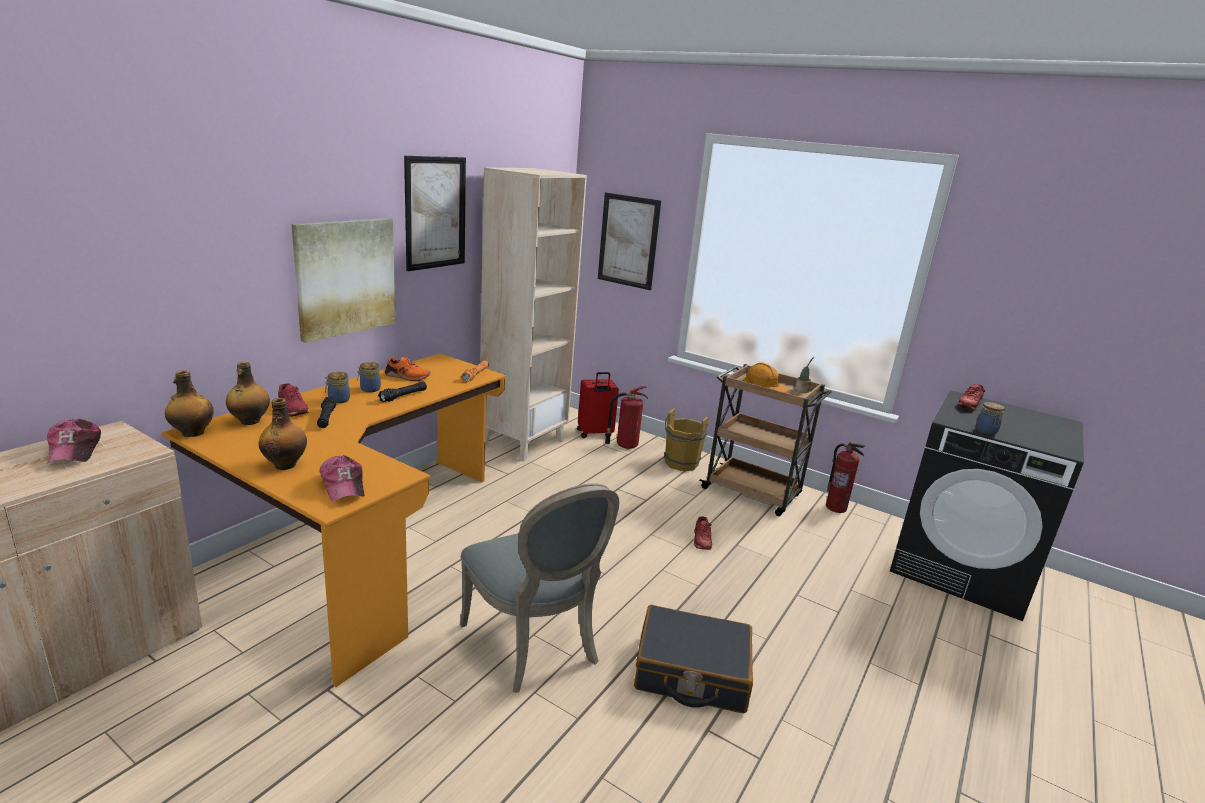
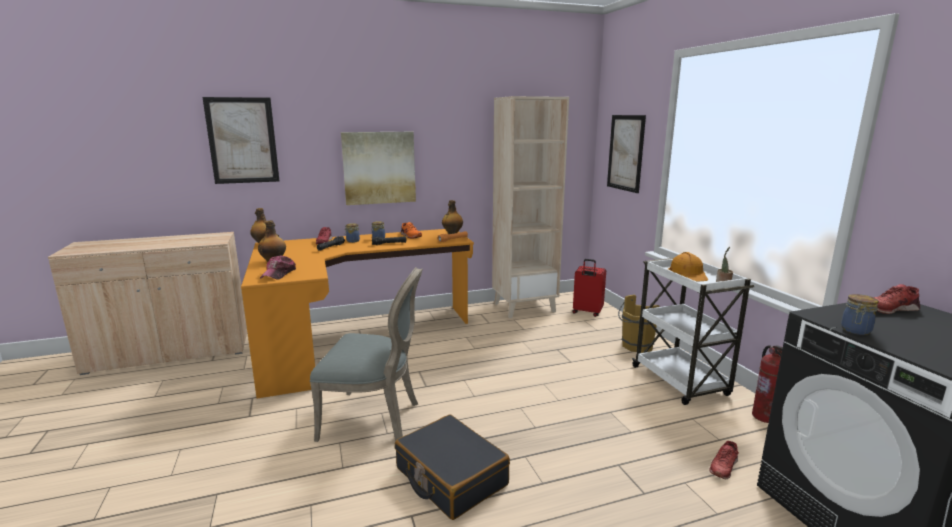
camera: 40 degrees right, 5 degrees down
(75, 450) = (196, 238): cap -> none
(249, 421) = (295, 243): bottle -> bottle (452, 233)
(435, 213) = (452, 129): picture -> picture (242, 140)
(535, 645) = (375, 418): grey chair -> grey chair turned 90 degrees counterclockwise
(625, 445) = (602, 324): fire extinguisher -> none
(701, 540) = (581, 399): red shoe -> red shoe (723, 466)
(753, 493) = (680, 382): brown cart -> white cart

